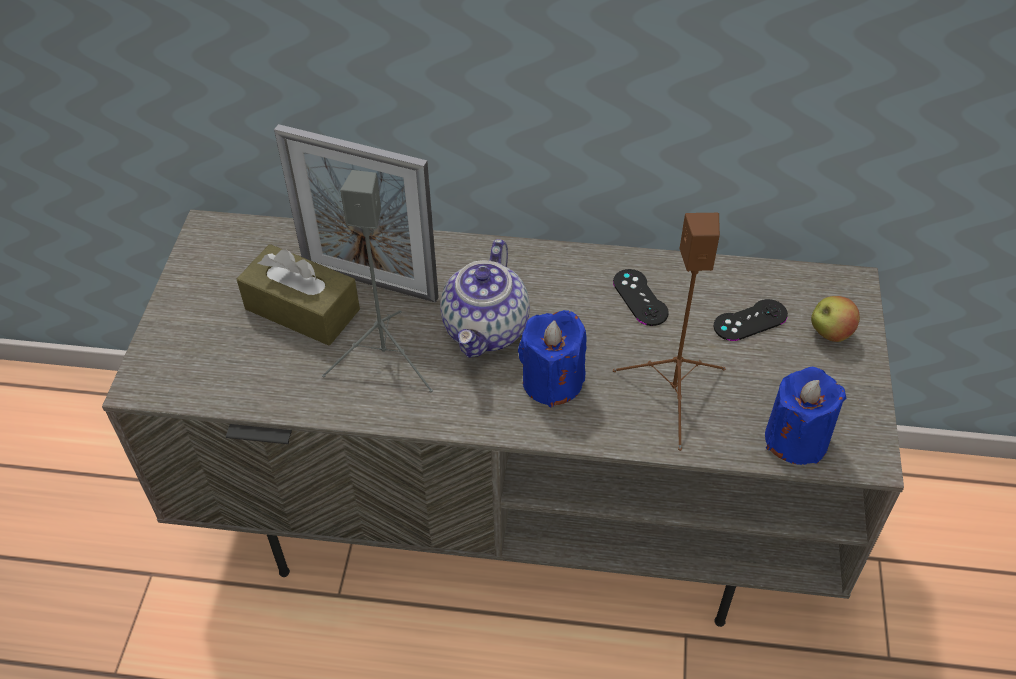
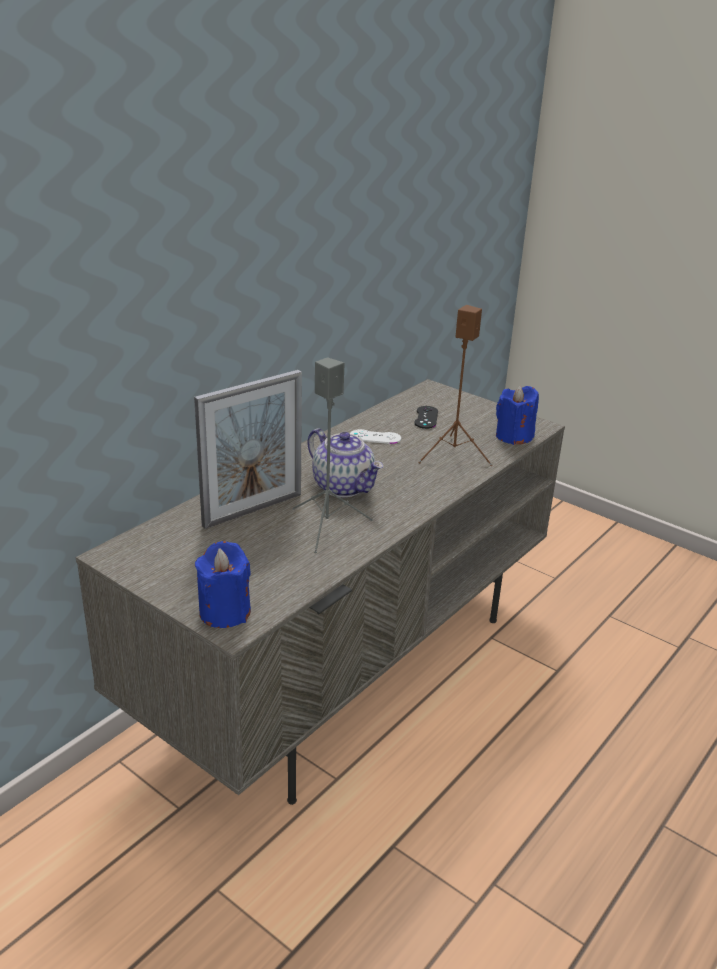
camera: 60 degrees left, 20 degrees down
(302, 309) = (245, 541): brown tissue box -> none
(552, 381) = (407, 482): blue candle -> blue candle (224, 612)
(640, 297) = (375, 437): black game controller -> white game controller
(829, 333) = (456, 404): apple -> none

